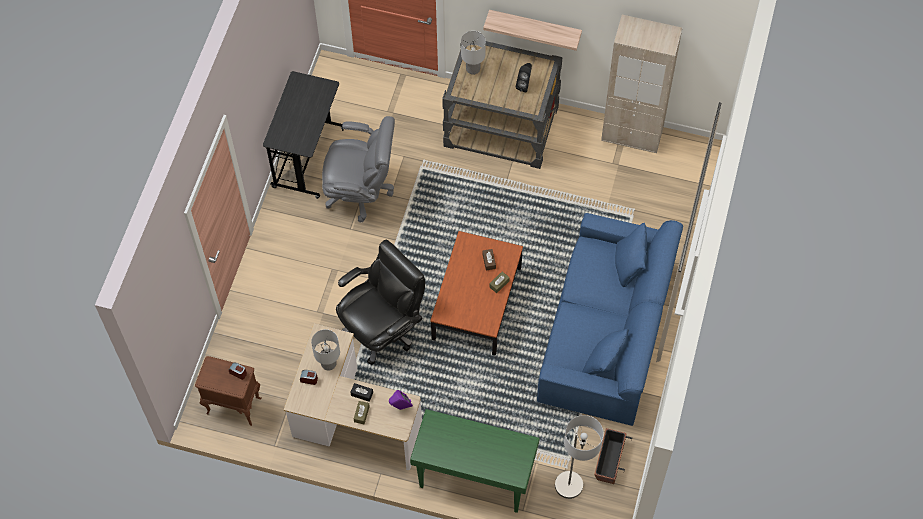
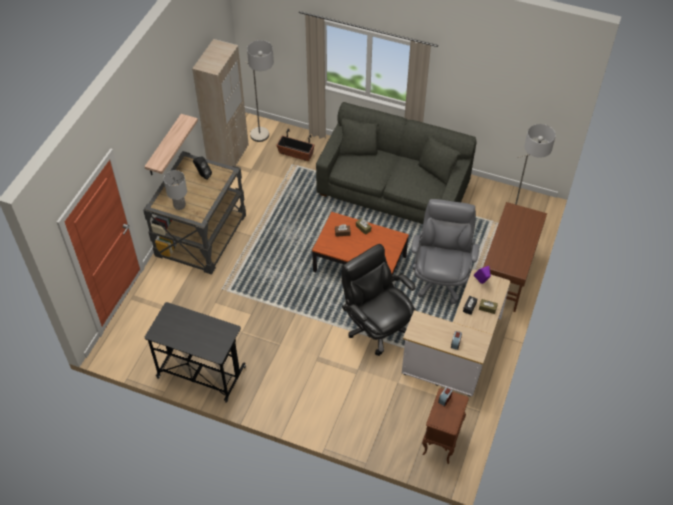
camera: 85 degrees left, 10 degrees down
(329, 364) = (442, 328): grey table lamp -> none
(362, 193) = (245, 334): grey office chair -> grey office chair (440, 279)
(474, 478) = (506, 278): green console table -> brown console table
(605, 334) = (393, 191): blue sofa -> grey sofa
(609, 461) = (492, 199): planter -> planter (296, 153)
(678, 171) = (264, 137): none -> grey floor lamp

